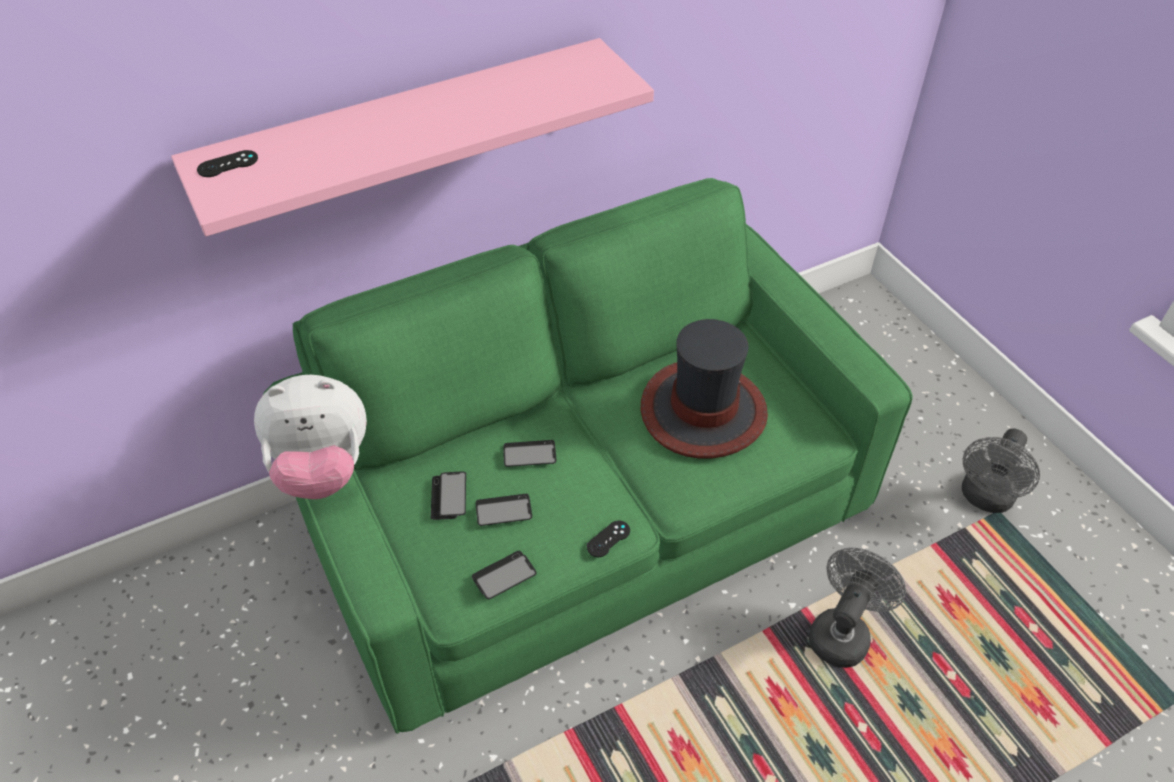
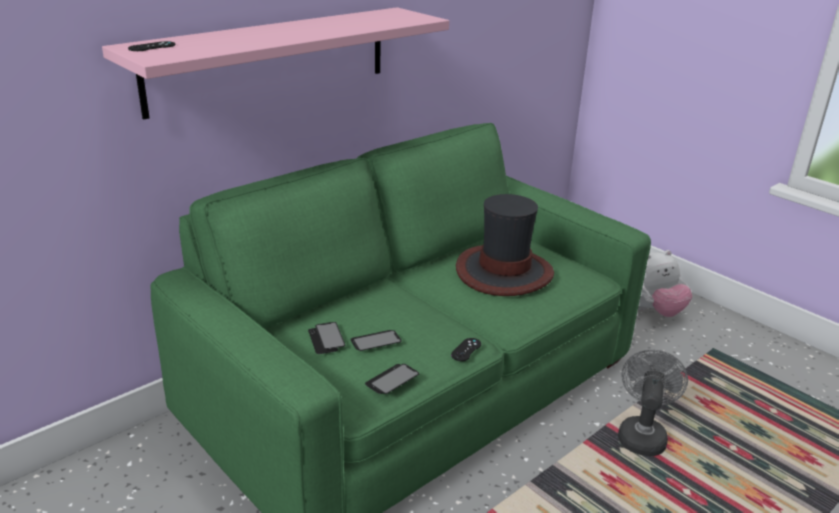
camera: 15 degrees left, 20 degrees down
(322, 470) = (221, 317): plush toy -> plush toy (652, 311)
(529, 454) = (382, 308): phone -> none
(985, 499) = (701, 343): grey fan -> none

